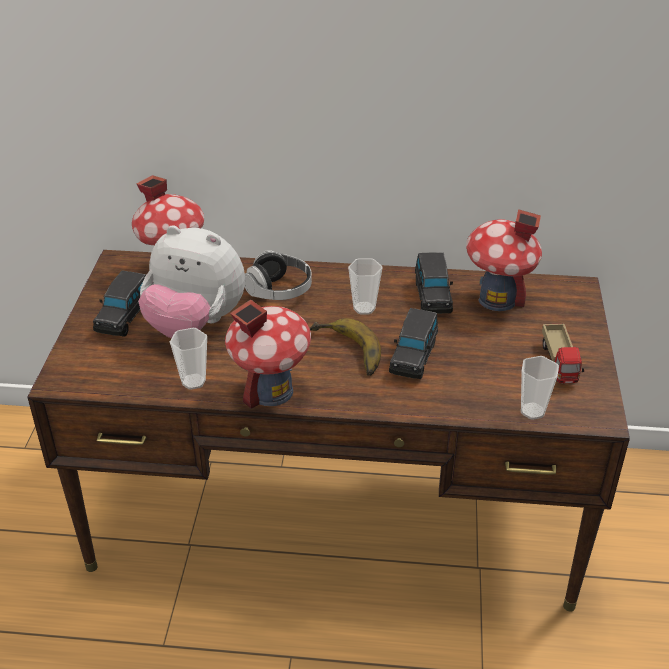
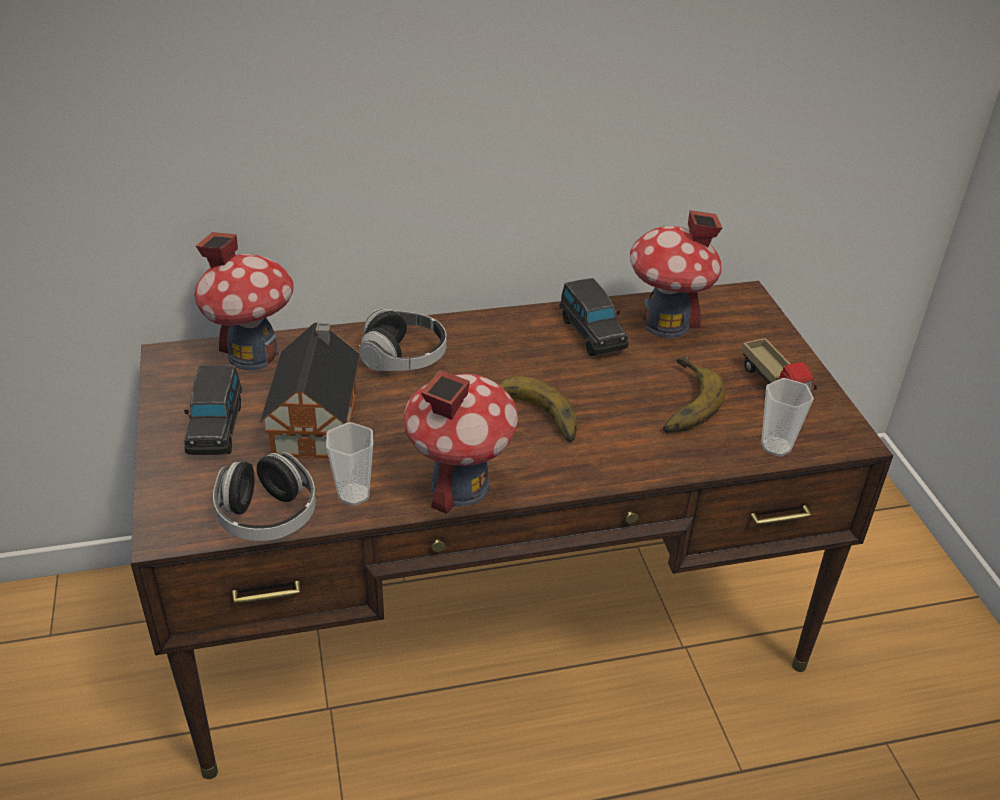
camera: 20 degrees left, 0 degrees up
(128, 385) = (267, 517): none -> headphones
(195, 324) = (317, 420): plush toy -> toy house
(364, 308) = (519, 361): cup -> none
(413, 356) = (609, 409): black toy car -> none
(473, 361) = (679, 402): none -> banana

